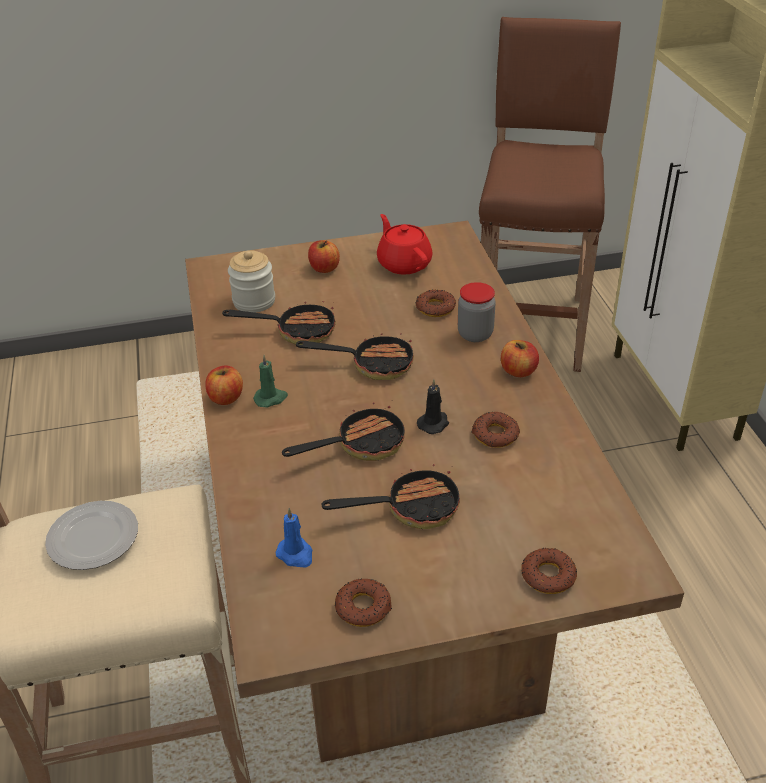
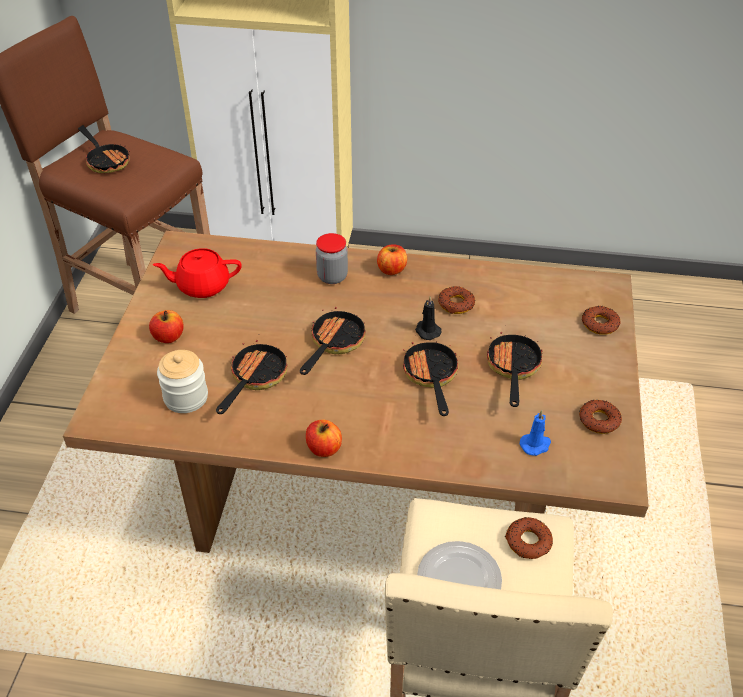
camera: 70 degrees left, 5 degrees up
(271, 398) = (342, 418): green candle -> none
(435, 308) = (282, 287): donut -> donut (528, 542)
(545, 161) = (106, 160): none -> frying pan

